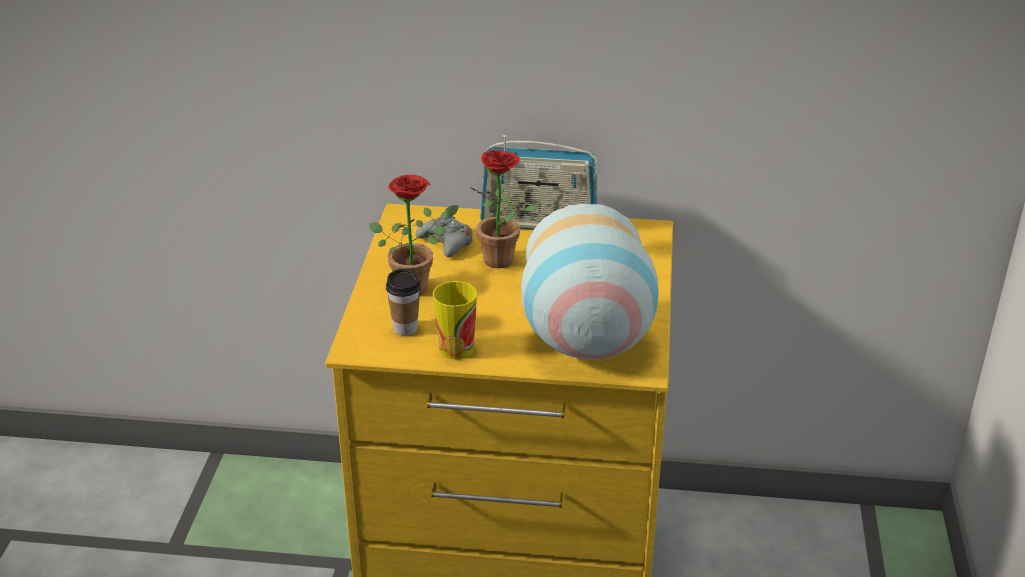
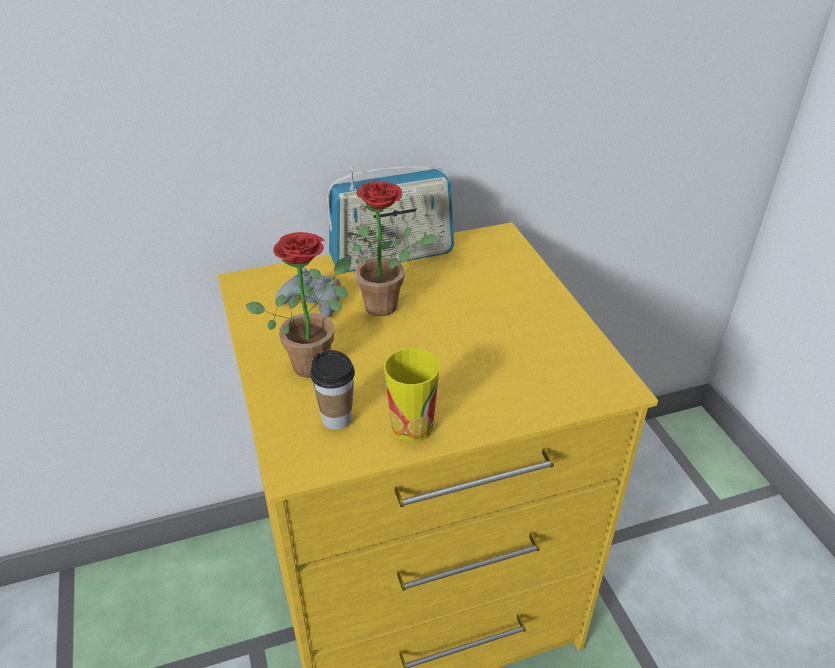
camera: 25 degrees left, 5 degrees up
(587, 343) = (542, 374): vase -> none

